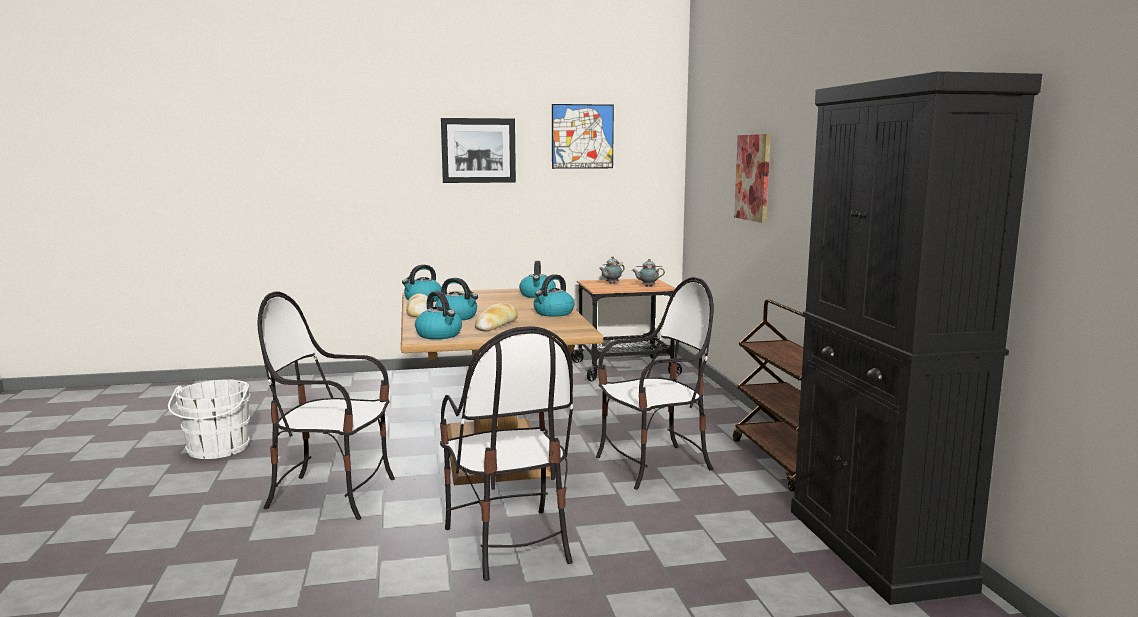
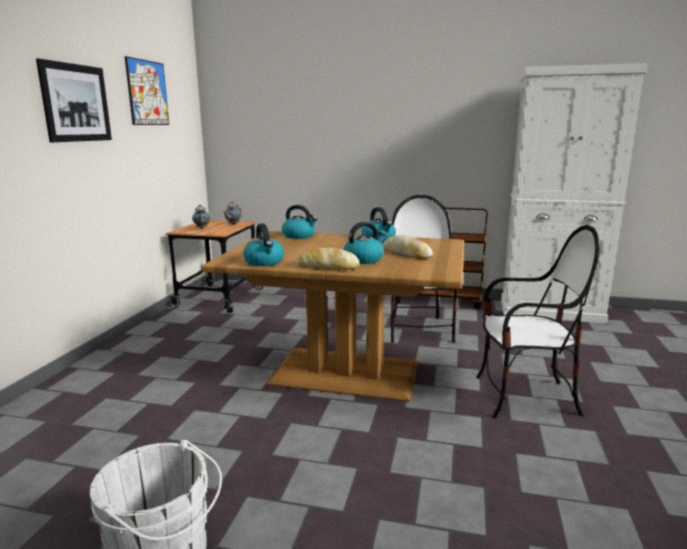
camera: 65 degrees left, 5 degrees up
(333, 495) = (394, 467): chair -> none
(439, 335) = (434, 269): kettle -> none
(753, 177) = (334, 128): picture -> none
(876, 548) = (551, 311): black cabinet -> white cabinet

